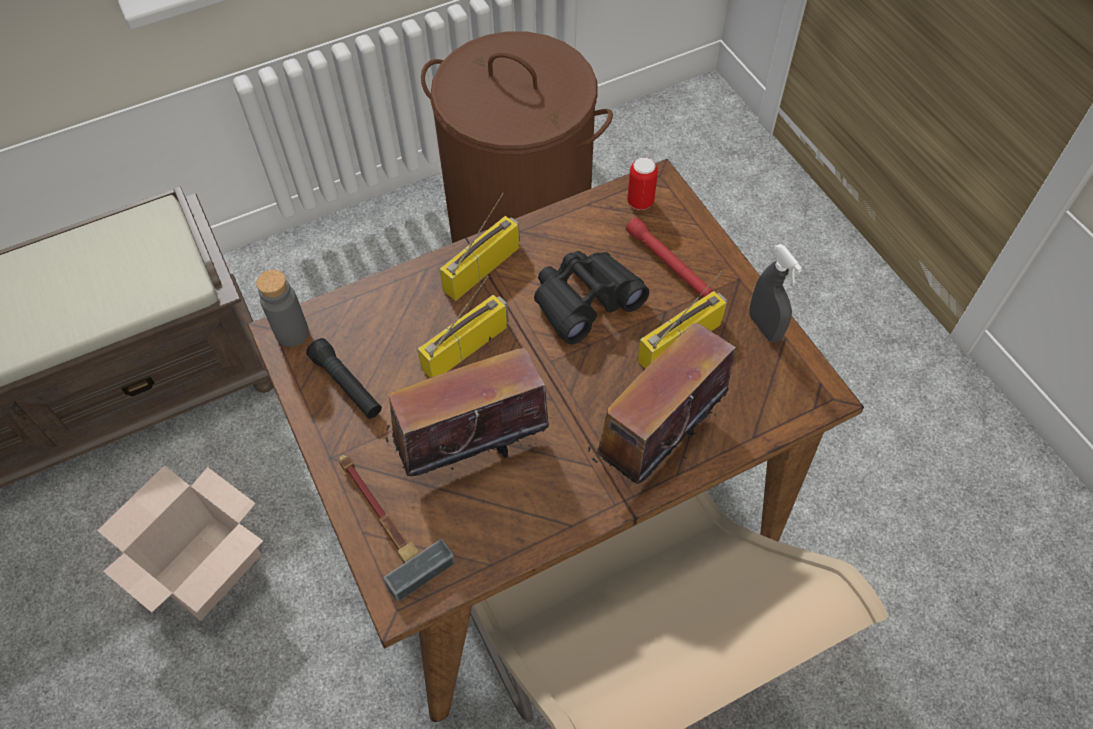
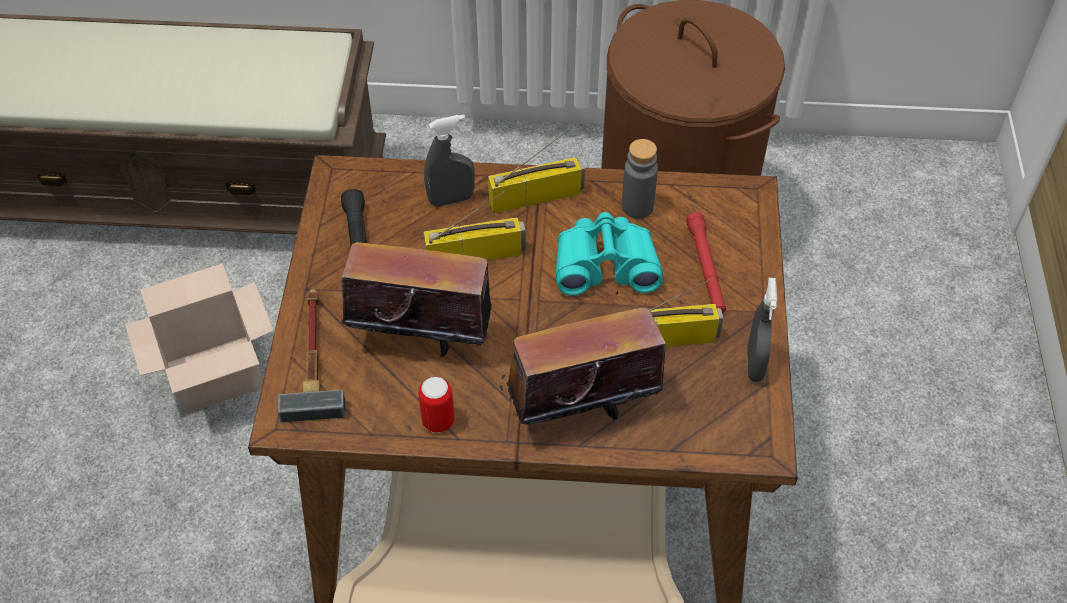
camera: 30 degrees right, 5 degrees down
(292, 333) = (344, 178): grey bottle -> grey bottle (637, 206)
(408, 306) = (451, 199): none -> grey spray bottle
(585, 301) = (605, 265): black binoculars -> turquoise binoculars
(640, 202) = (720, 203): can -> can (438, 421)

